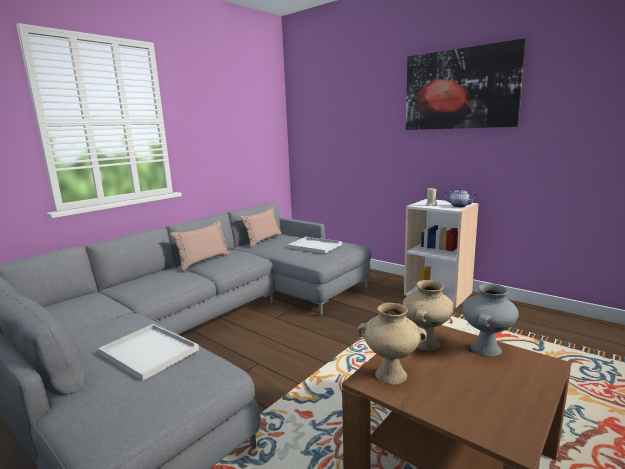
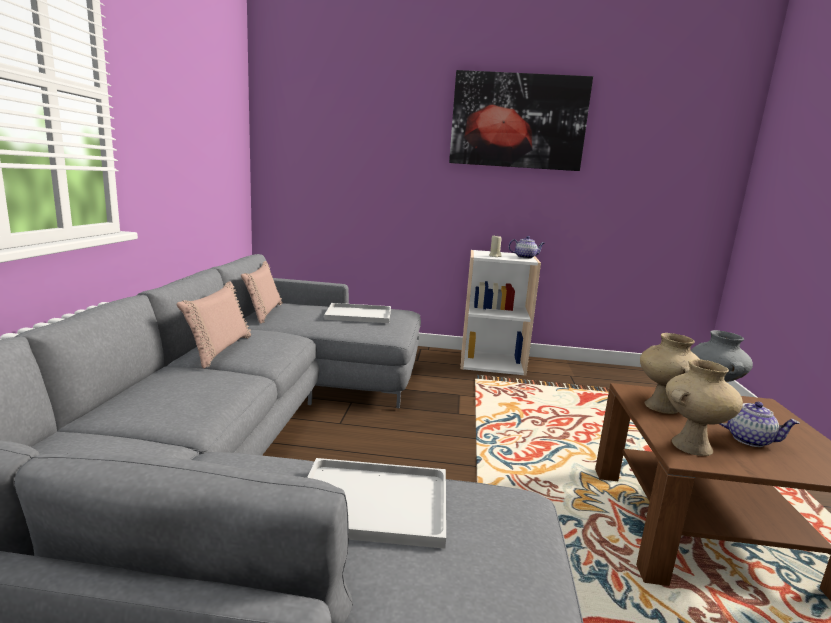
camera: 35 degrees left, 0 degrees up
(457, 385) = (749, 439): none -> teapot

